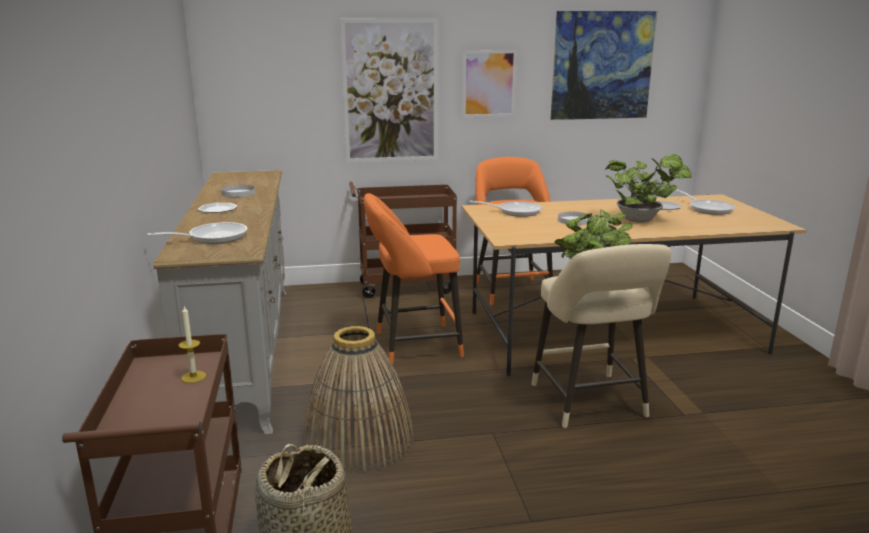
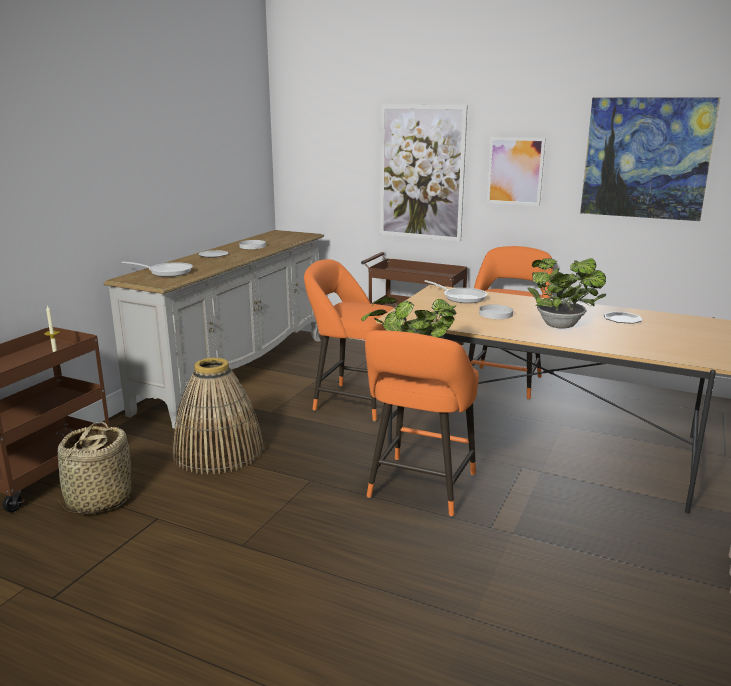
camera: 35 degrees right, 0 degrees up
(591, 404) = (420, 489): beige stool -> orange stool
(708, 209) = (670, 330): frying pan -> none

